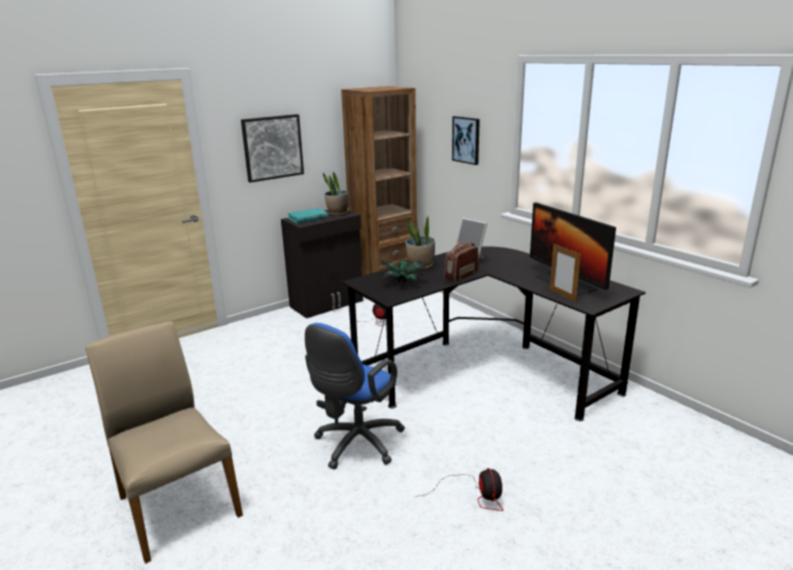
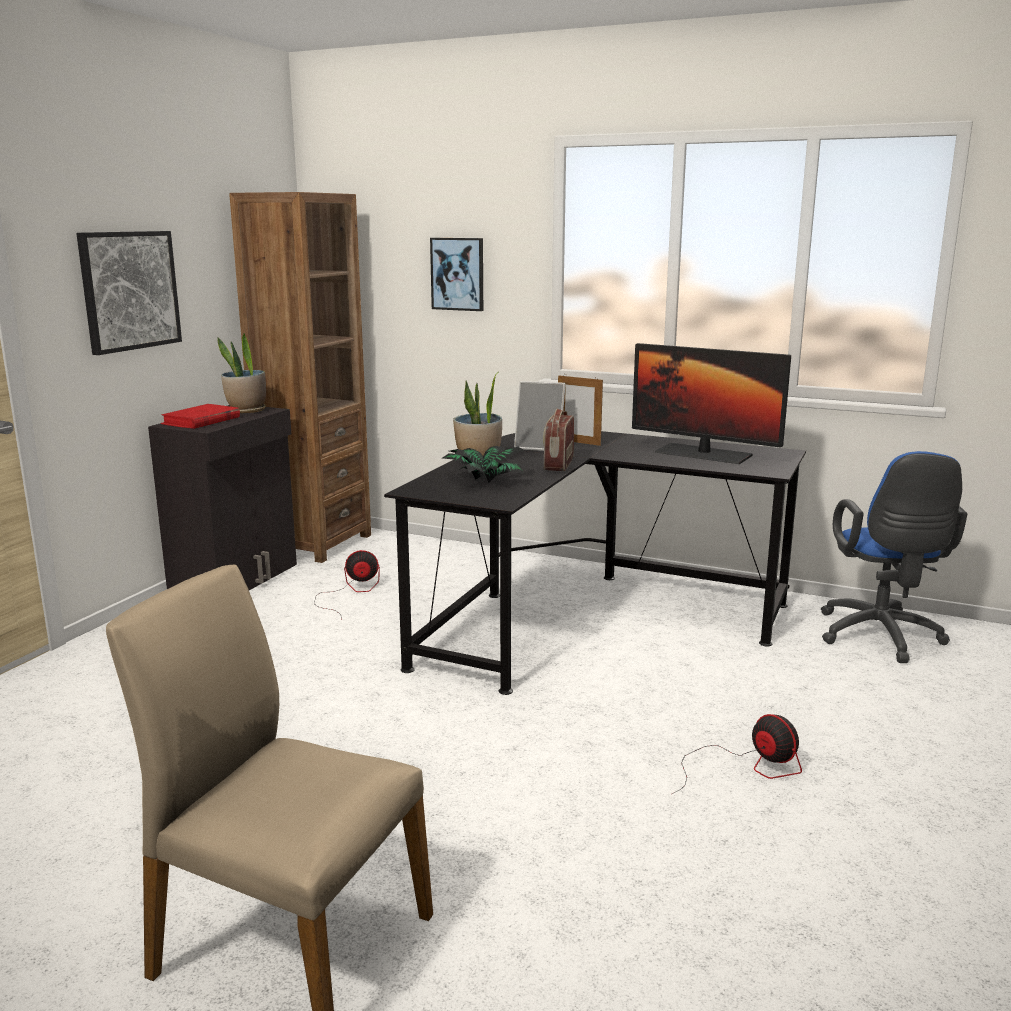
camera: 30 degrees left, 5 degrees down
(307, 218) = (201, 421): turquoise book -> red book
(356, 445) = (509, 757): blue office chair -> blue office chair (880, 638)
(562, 295) = (722, 466): picture frame -> picture frame (578, 442)

